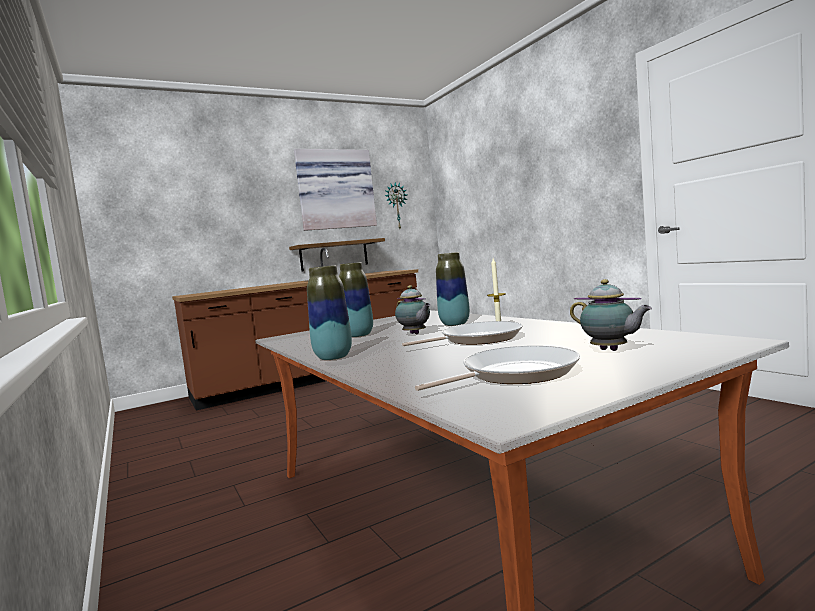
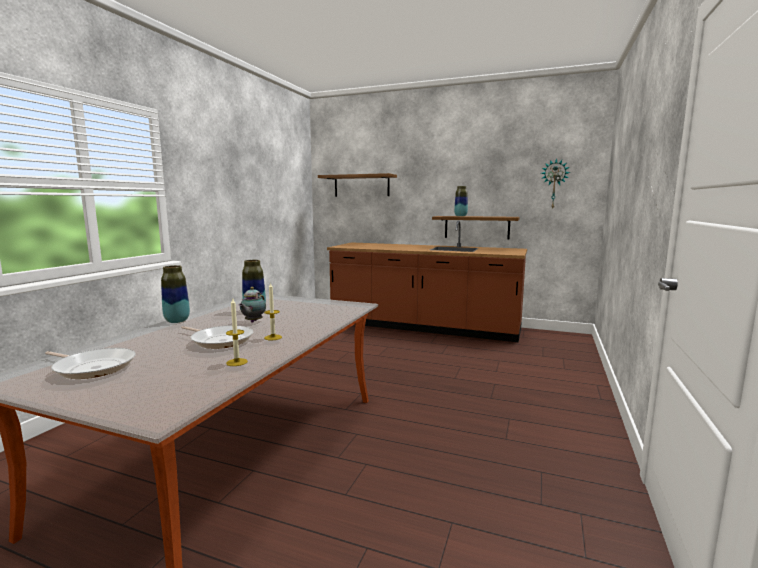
camera: 50 degrees right, 5 degrees up
(176, 215) = (361, 186): none -> shelf
(335, 189) = (488, 167): picture -> none
(455, 324) = (293, 323): vase -> vase (460, 216)
(575, 332) = (237, 362): none -> candle
(611, 350) = (150, 381): teapot -> none

